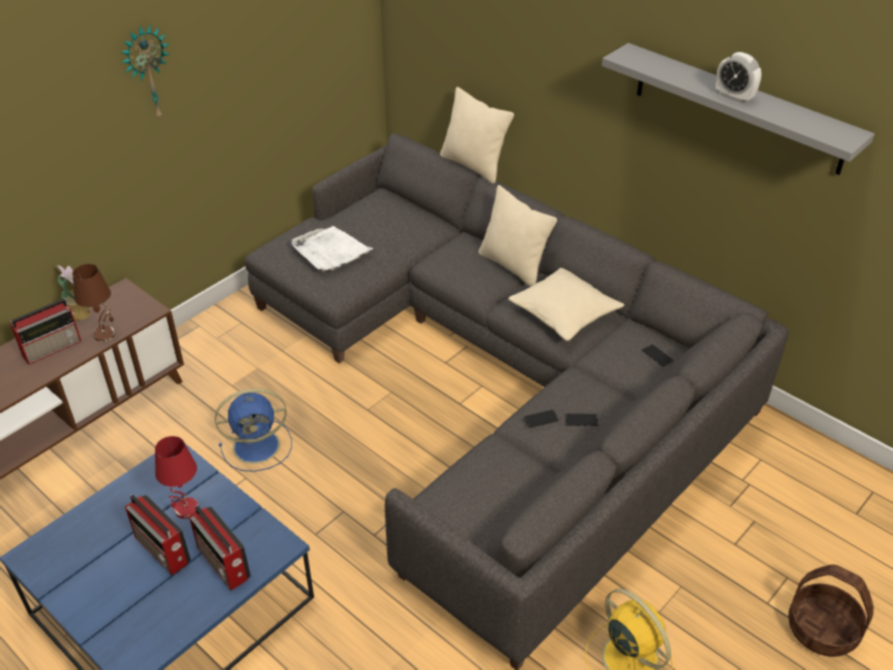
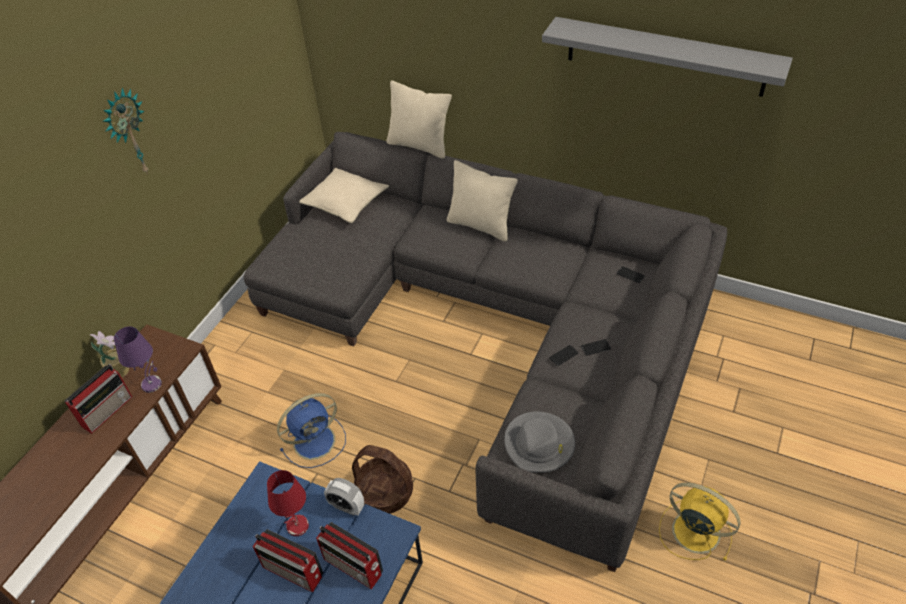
camera: 15 degrees left, 5 degrees up
(105, 334) = (152, 384): brown table lamp -> purple table lamp
(330, 251) = (319, 251): white tray -> none
(471, 501) = (539, 444): none -> grey hat
(564, 313) = (541, 257): beige pillow -> beige pillow (346, 203)
(734, 97) = (668, 48): alarm clock -> alarm clock (347, 507)
(821, 629) = (824, 462): basket -> basket (384, 492)

